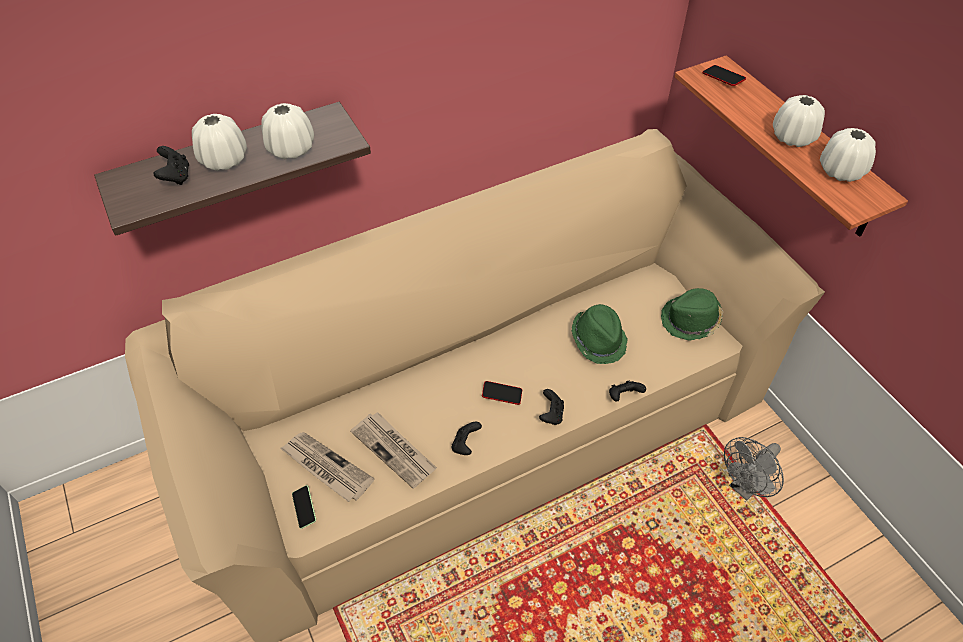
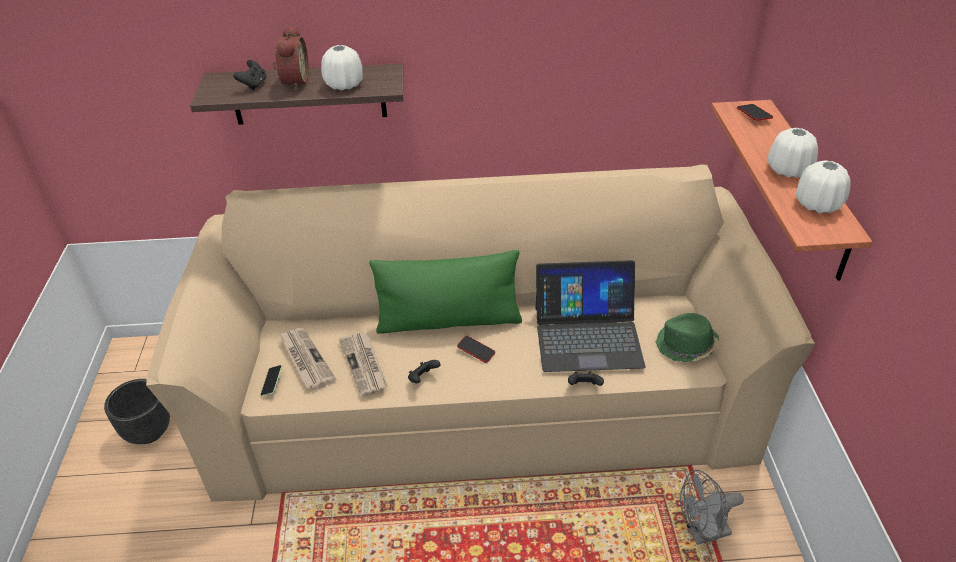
camera: 25 degrees right, 10 degrees down
(137, 599) = (148, 432): none -> black planter
(224, 160) = (293, 82): white vase -> alarm clock
(453, 368) = (449, 321): none -> green pillow
(551, 414) = (510, 380): black game controller -> none
(599, 340) = (587, 336): green hat -> laptop

